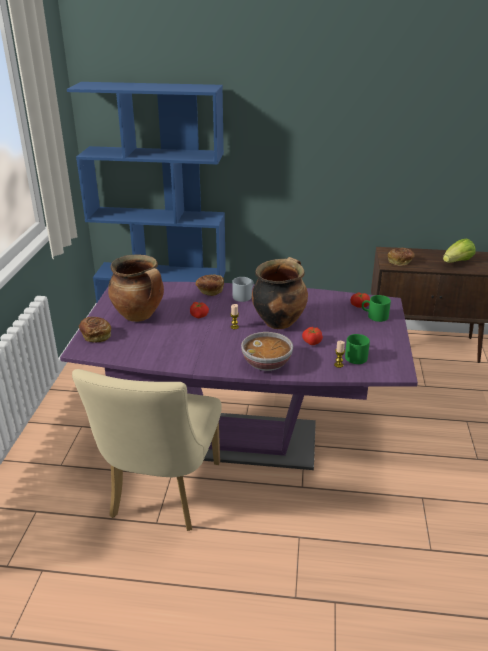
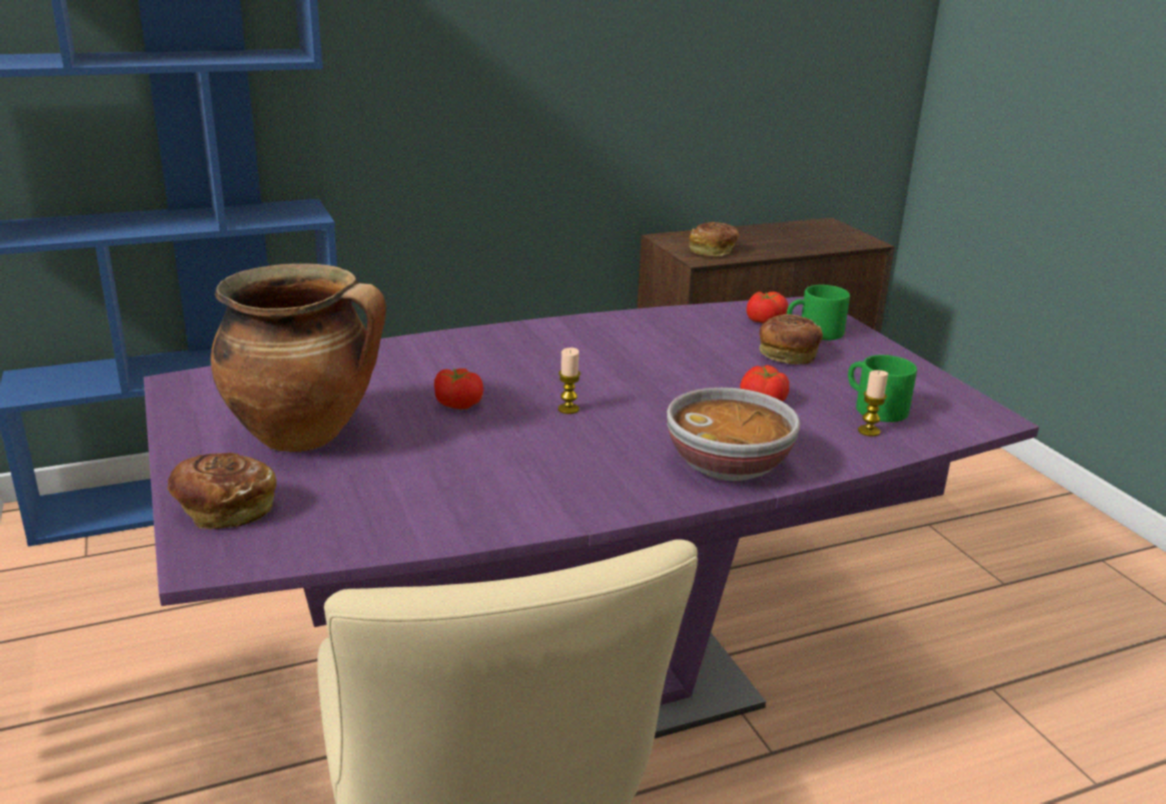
camera: 30 degrees left, 5 degrees down
(210, 291) = (427, 350): bread -> bread (787, 355)
(244, 296) = (516, 346): grey mug -> none
(279, 321) = (649, 378): cooking pot -> none
(457, 262) = (802, 238): lettuce -> none

